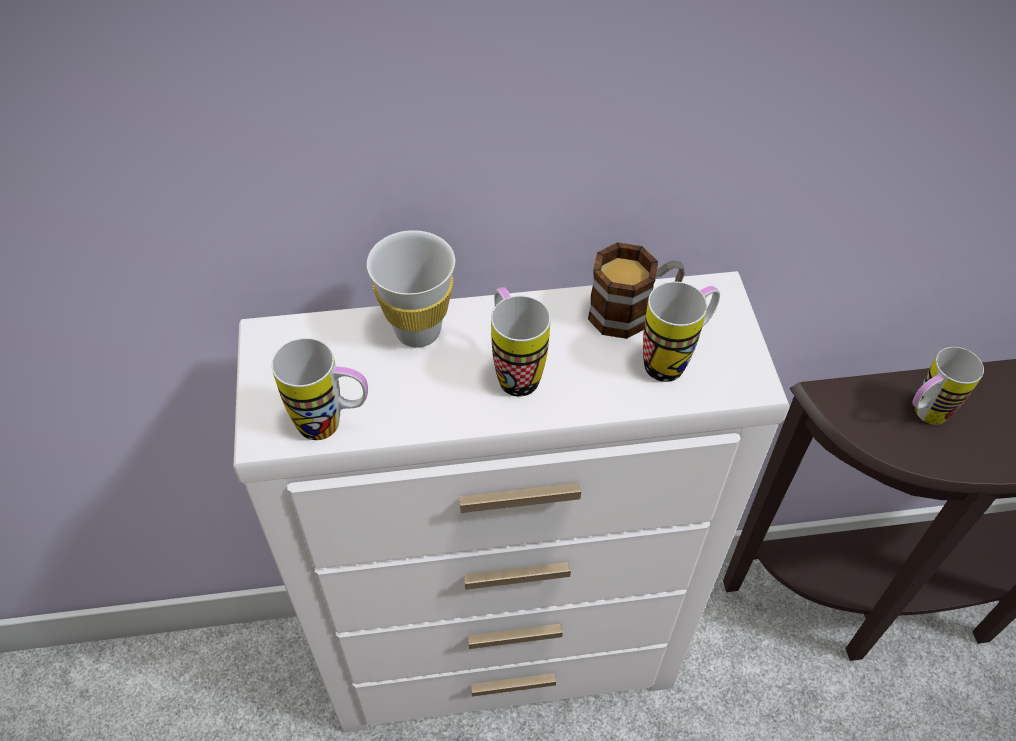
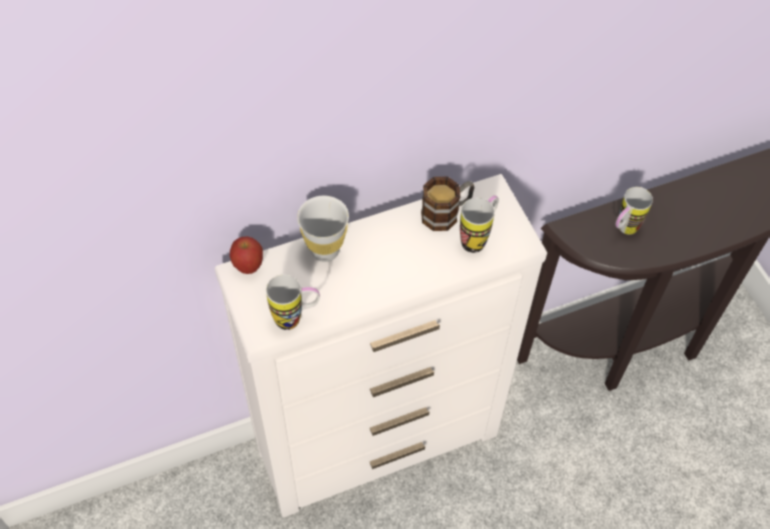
camera: 15 degrees left, 5 degrees up
(290, 330) = (248, 266): none -> apple
(513, 370) = (388, 263): mug -> none

